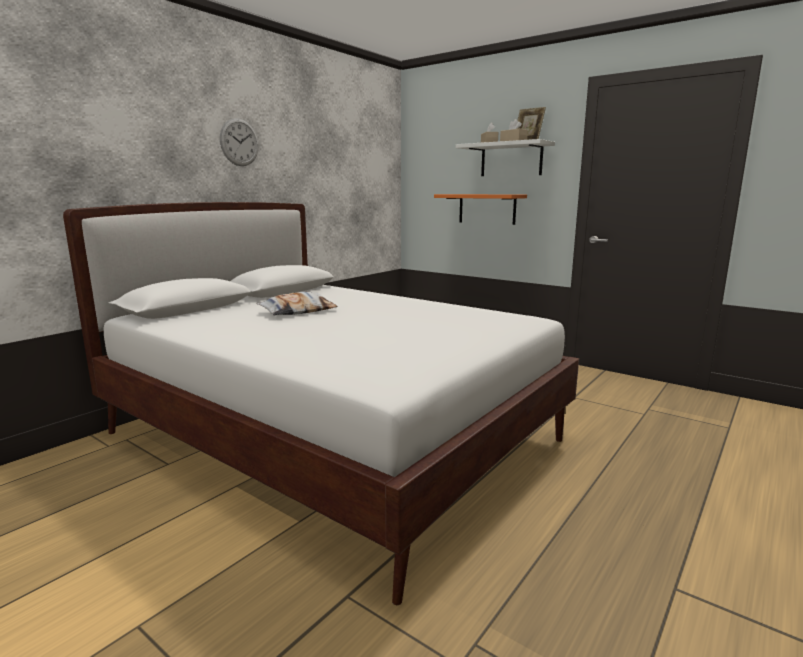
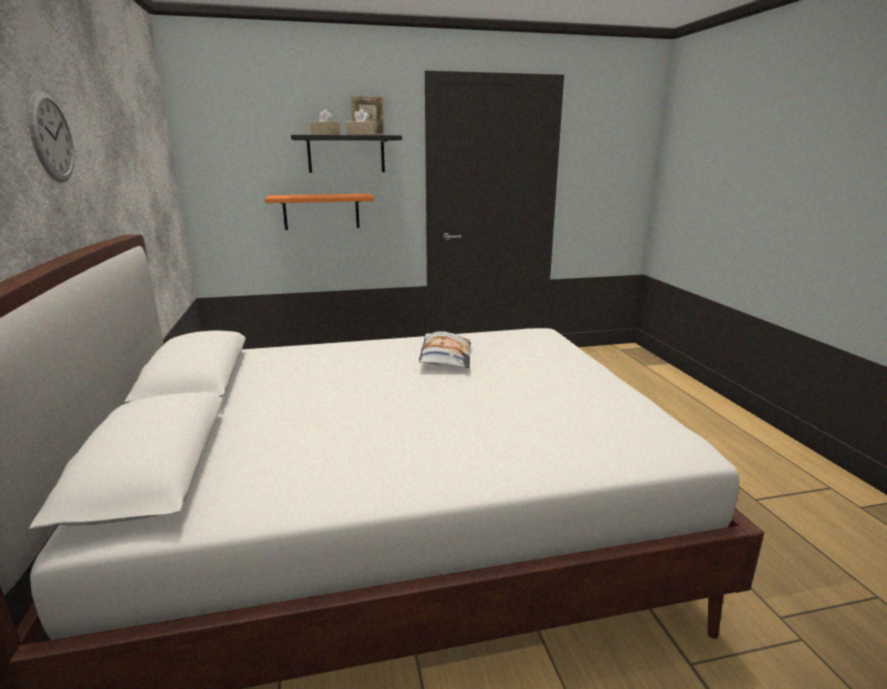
camera: 50 degrees left, 5 degrees up
(298, 311) = (333, 402): pillow -> pillow (445, 357)
(511, 160) = (346, 154): white shelf -> black shelf

